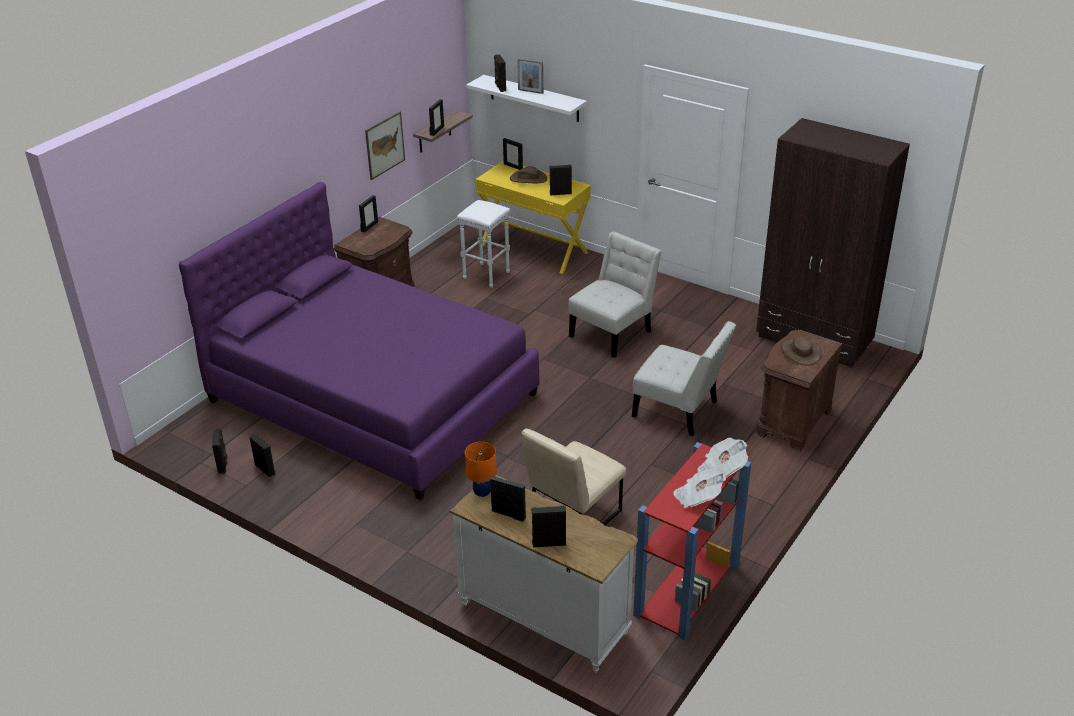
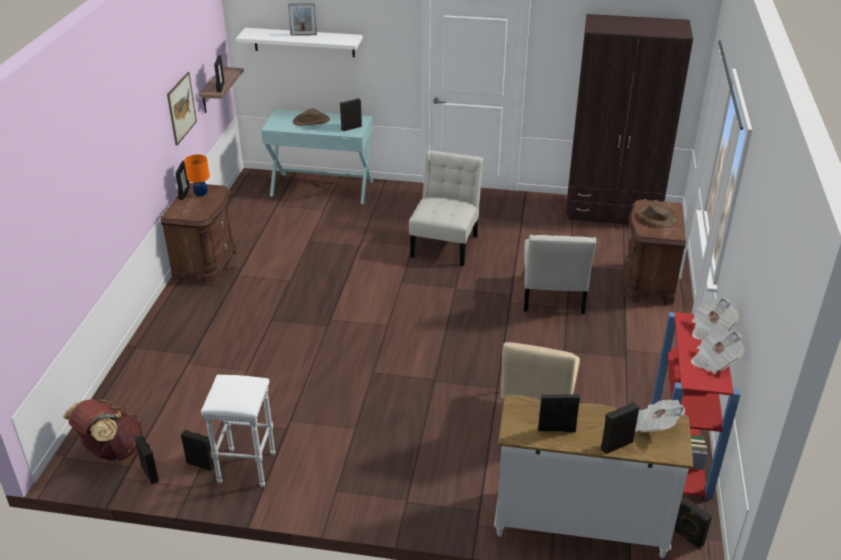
camera: 25 degrees left, 0 degrees up
(206, 438) = (112, 450): none -> brown backpack
(373, 397) = (264, 360): purple bed -> none
(482, 493) = (515, 416): orange table lamp -> orange table lamp (201, 194)
(485, 275) = (293, 220): white stool -> white stool (245, 468)
(500, 87) = (271, 36): black speaker -> black speaker (688, 538)
(513, 166) = (288, 113): picture frame -> none
(534, 249) = (322, 188): yellow desk -> turquoise desk
(598, 537) = (653, 425): none -> newspaper
(679, 411) = (552, 298): white chair -> white chair turned 90 degrees clockwise

